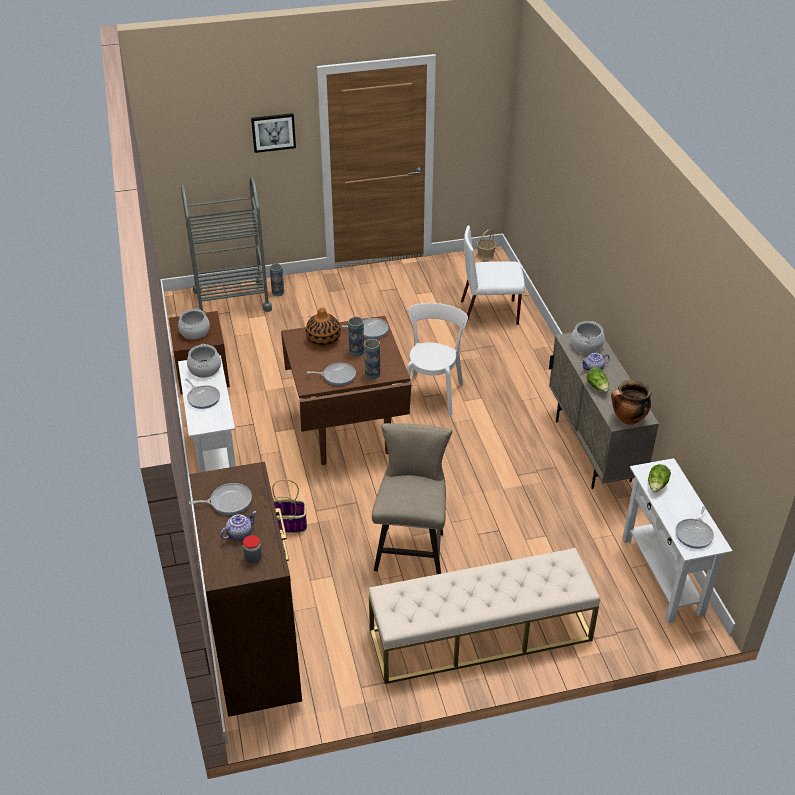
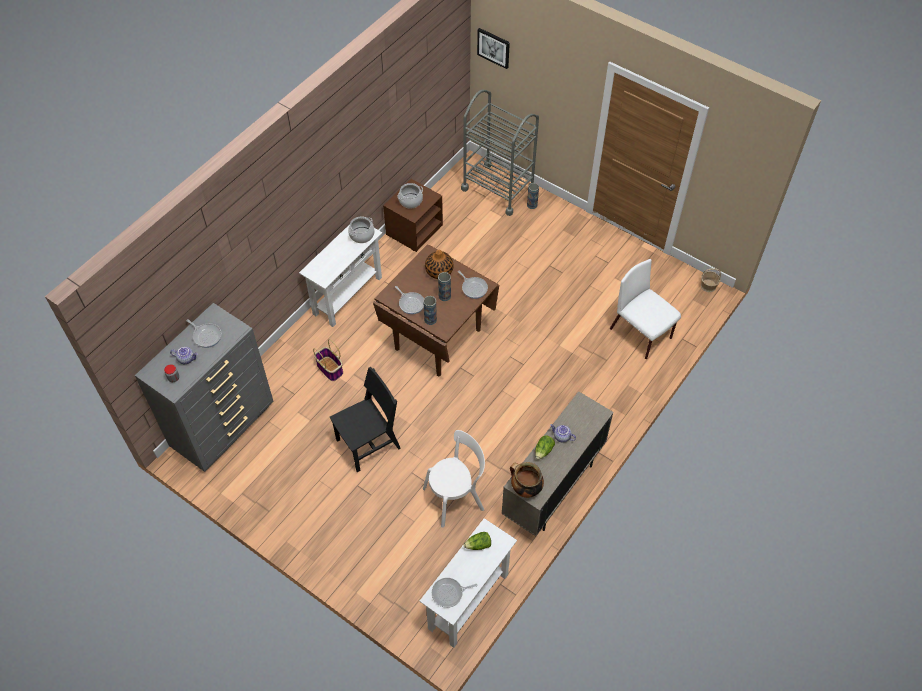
camera: 50 degrees right, 15 degrees up
(203, 398) = (336, 254): frying pan -> none
(257, 654) = (224, 427): brown dresser -> grey dresser
(273, 132) = (565, 90): picture -> picture (493, 47)
(411, 547) = (368, 444): beige stool -> black chair
(433, 392) = (520, 359): white chair -> white chair (456, 497)
(480, 635) = (329, 528): beige bench -> none
(587, 345) = (585, 417): cooking pot -> none

